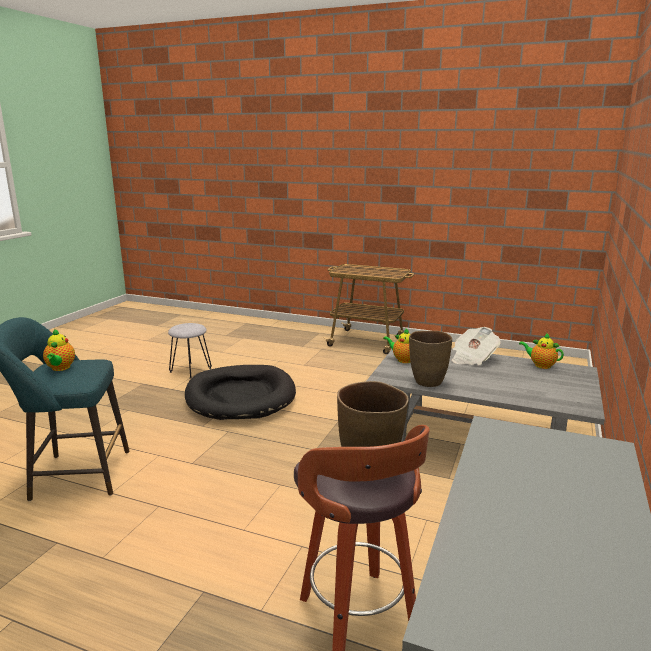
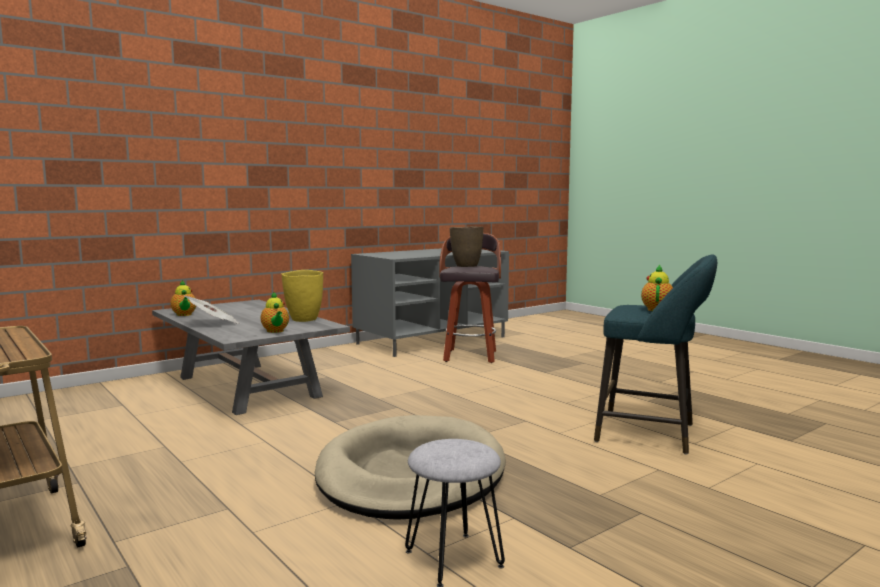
camera: 150 degrees left, 10 degrees down
(240, 396) = (411, 474): black dog bed -> beige dog bed
(427, 382) = (304, 319): brown vase -> yellow vase

